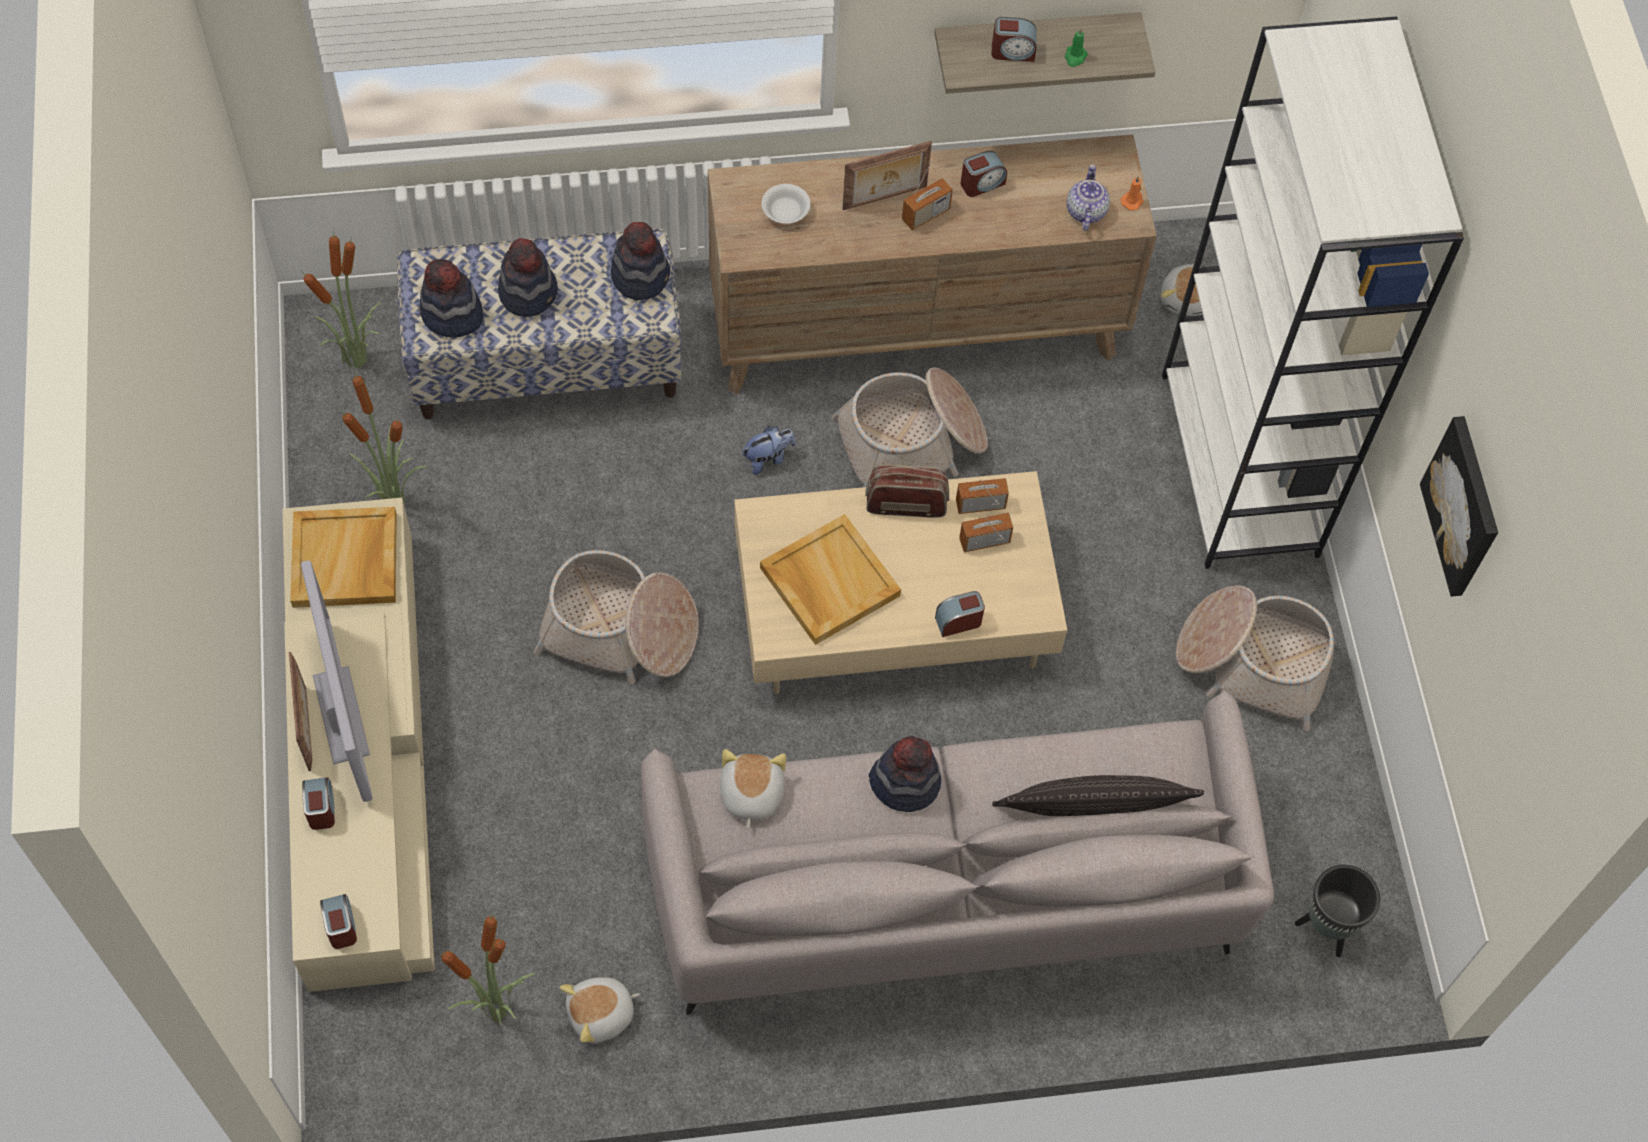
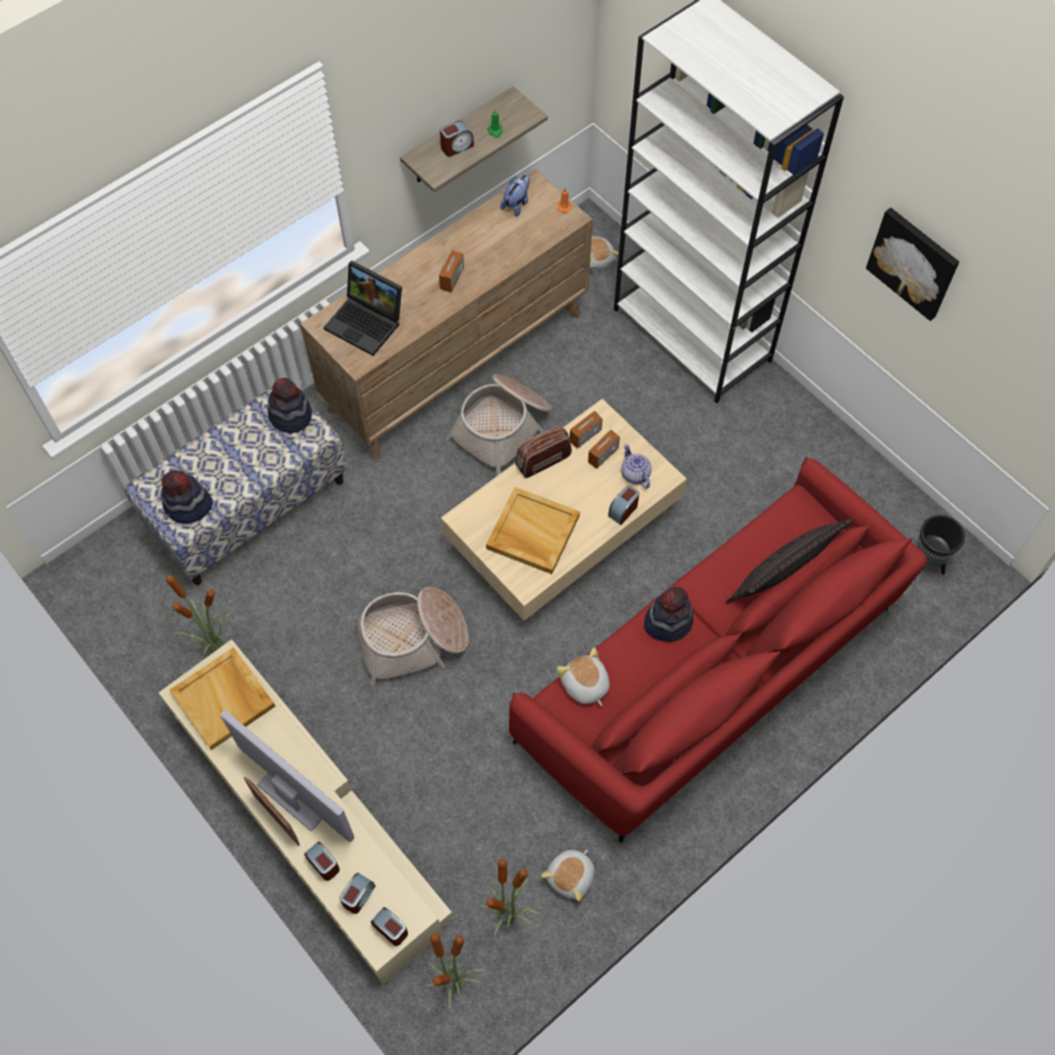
camera: 30 degrees left, 0 degrees up
(358, 361) = (128, 575): potted plant -> potted plant (455, 983)
(529, 292) = (227, 464): hat -> none
(768, 458) = (426, 486): plush toy -> plush toy (517, 204)
(786, 211) = (367, 322): white bowl -> laptop
(885, 199) = (421, 283): picture frame -> none
(947, 889) = (712, 672): grey sofa -> red sofa
(982, 183) = (471, 243): alarm clock -> alarm clock (358, 896)
(1085, 211) = (542, 226): teapot -> teapot (634, 474)
(1252, 662) = (780, 440): basket -> none

